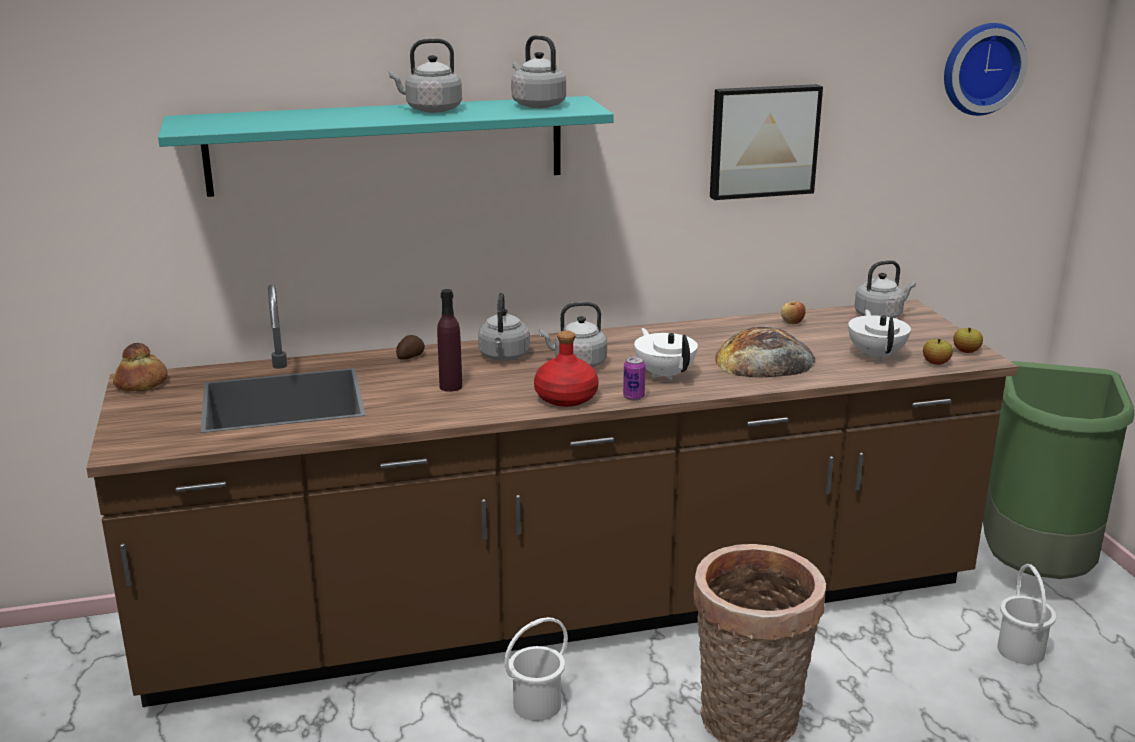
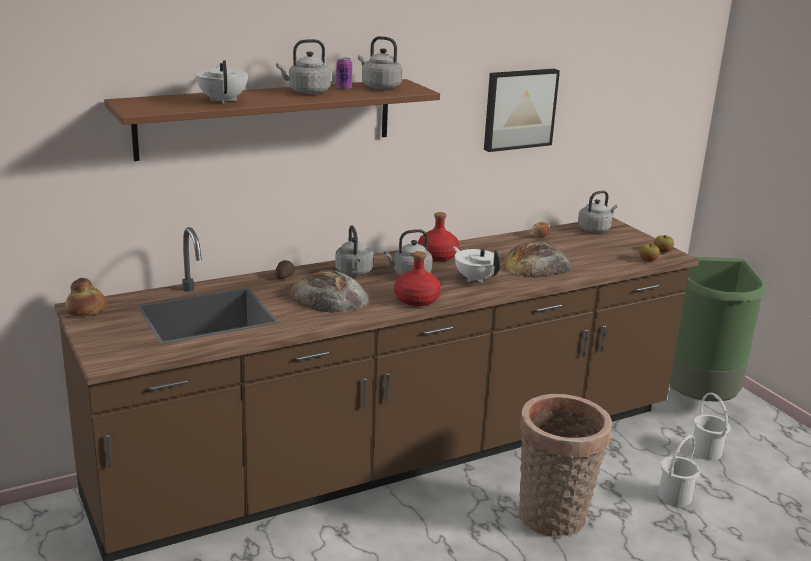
camera: 15 degrees left, 0 degrees up
(387, 145) = (267, 118): turquoise shelf -> brown shelf
(451, 386) = (329, 297): purple bottle -> bread
(538, 705) = (404, 525): white bucket -> white bucket (675, 496)
(630, 341) = (437, 256): none -> red bottle
(633, 397) = (463, 296): can -> can (343, 88)
(876, 355) = (607, 257): white teapot -> white teapot (223, 100)
(980, 68) = (653, 56): wall clock -> none

